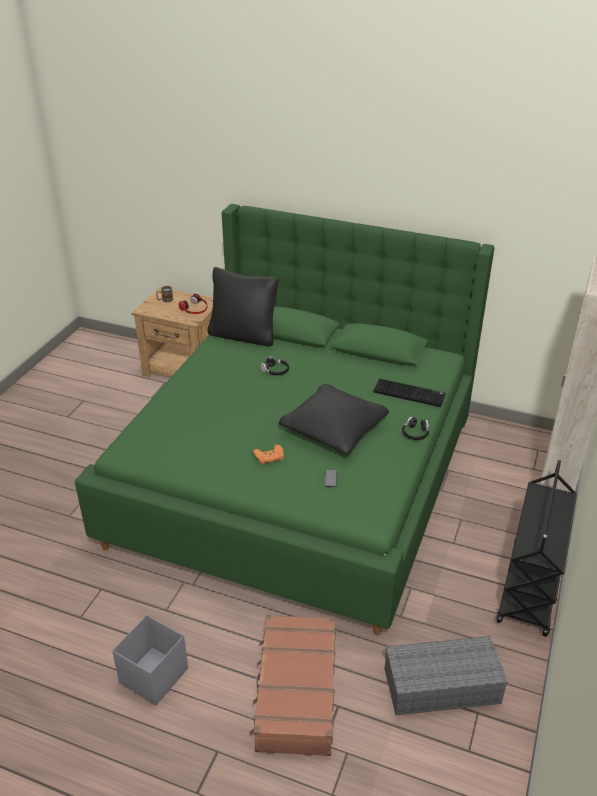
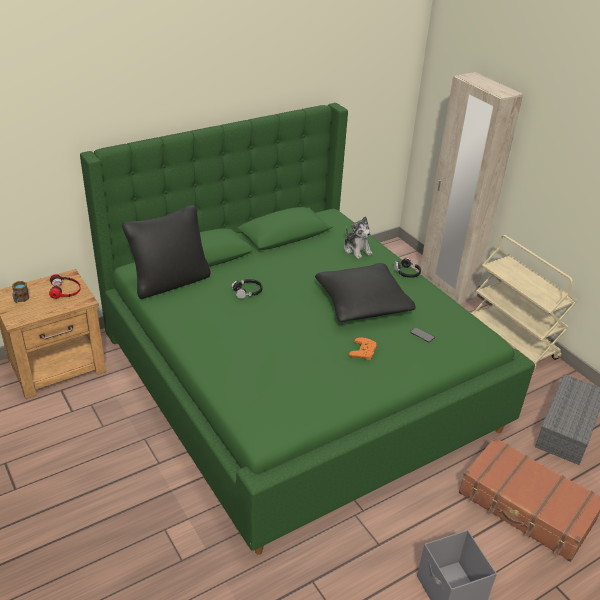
camera: 55 degrees left, 0 degrees up
(410, 393) = (357, 250): keyboard -> plush toy
(530, 589) = (512, 340): black cart -> beige cart

